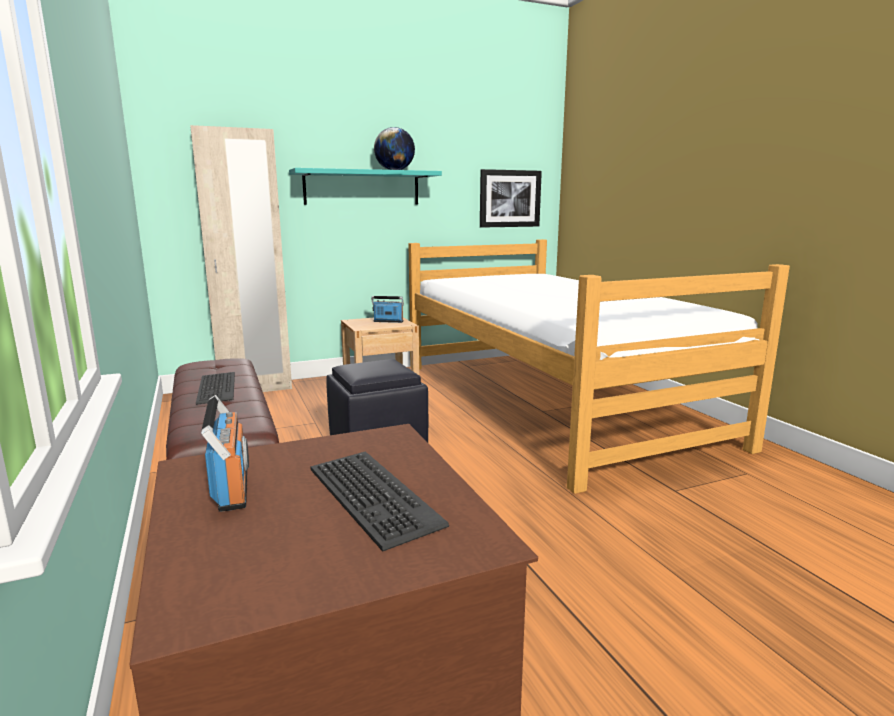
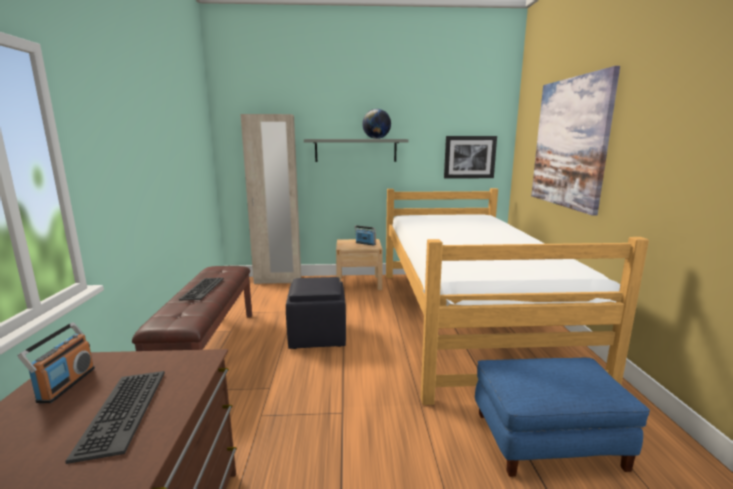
camera: 20 degrees right, 0 degrees up
(362, 188) = (355, 150): turquoise shelf -> grey shelf
(652, 173) = (569, 143): none -> picture
(725, 499) = (547, 439): none -> blue ottoman

